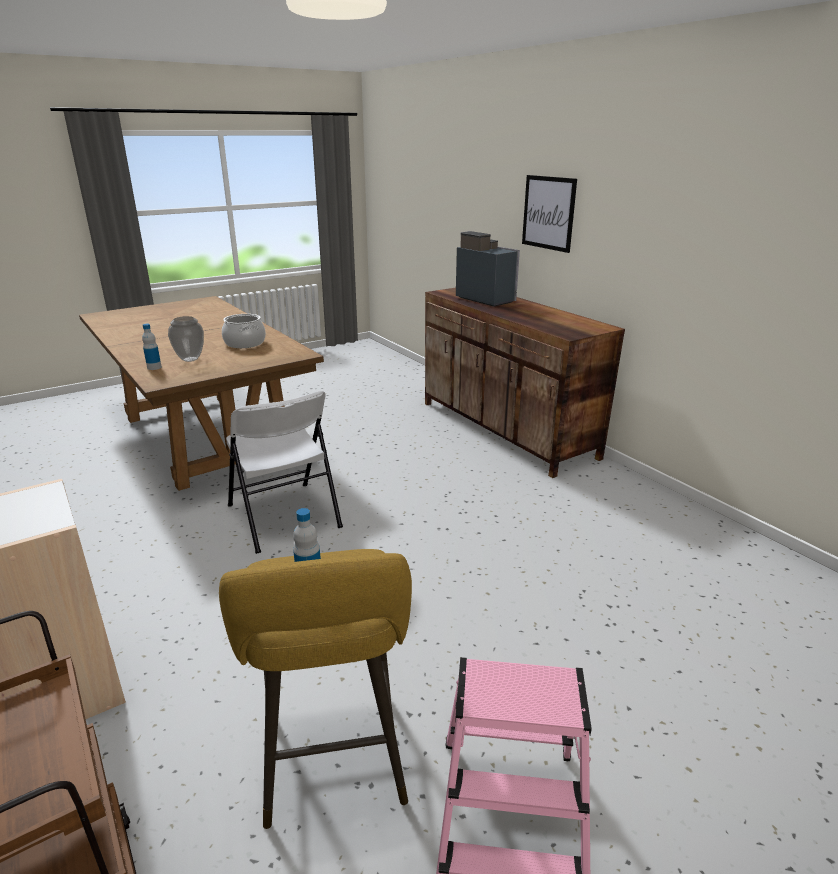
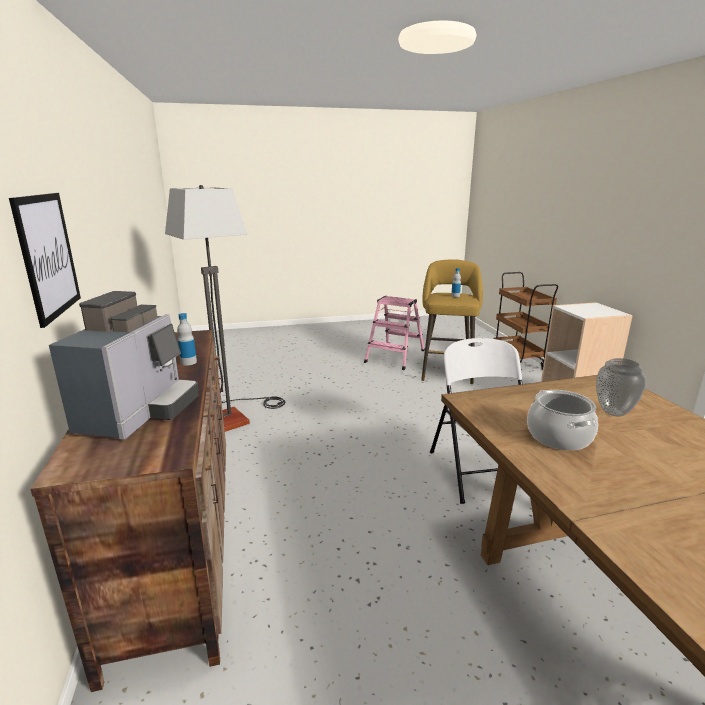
camera: 160 degrees left, 5 degrees down
(154, 367) = (646, 404): bottle -> bottle (188, 362)
(486, 299) = (139, 413): coffee machine -> coffee machine turned 150 degrees counterclockwise
(618, 526) = (236, 416): none -> floor lamp

